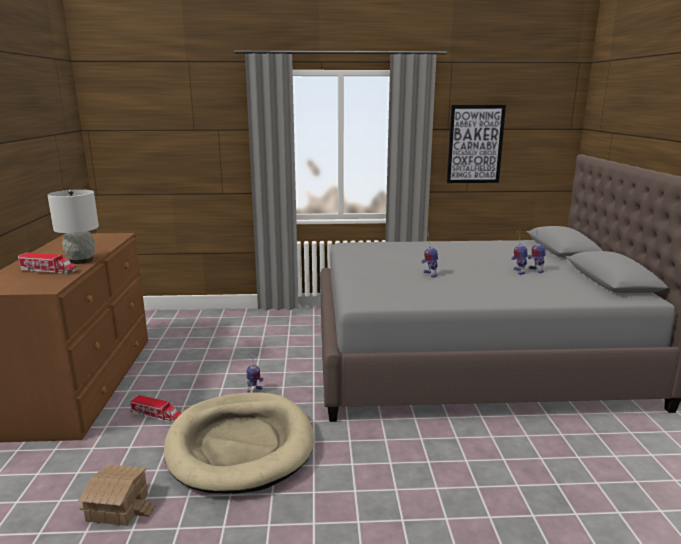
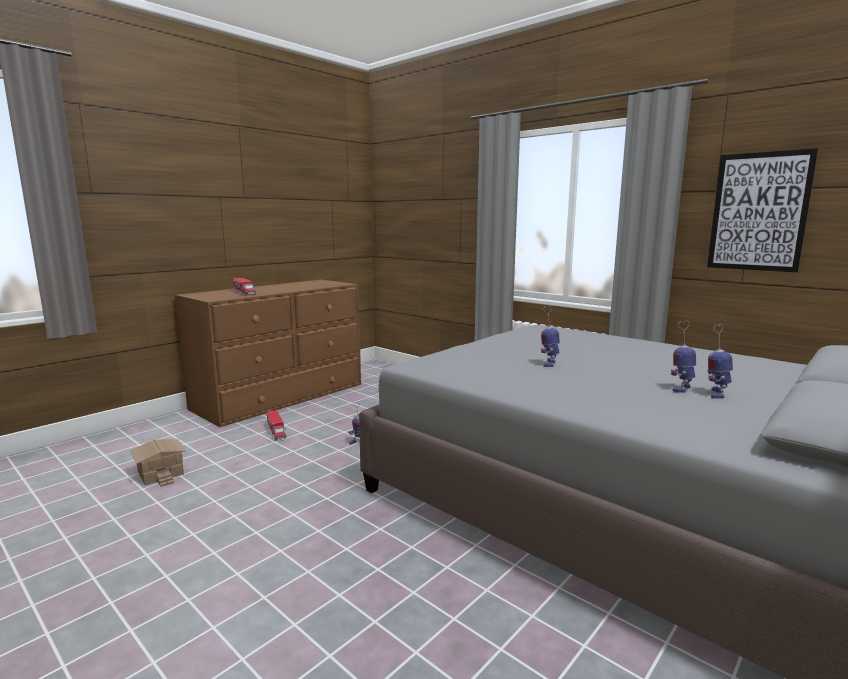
camera: 45 degrees right, 5 degrees down
(81, 260) = (276, 291): white table lamp -> none
(240, 445) = (280, 474): beige dog bed -> none

